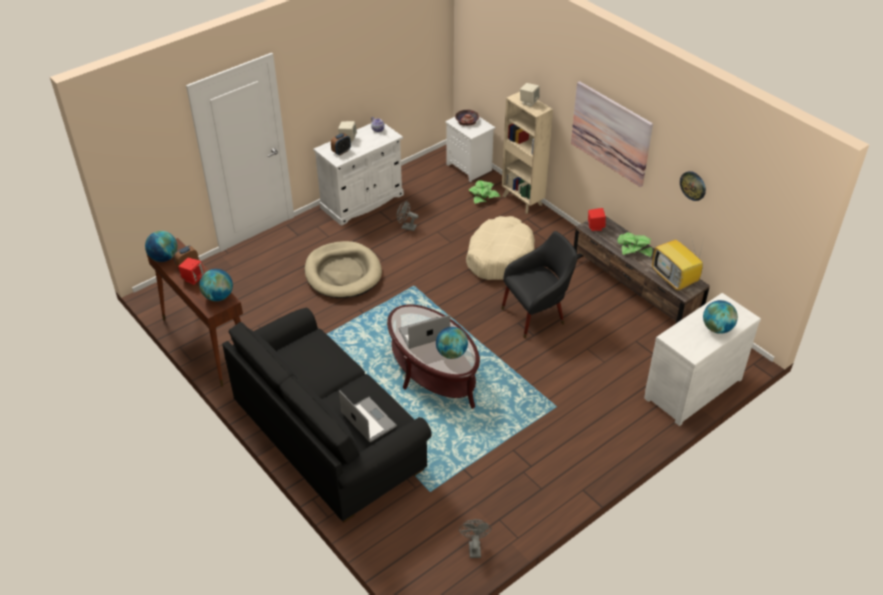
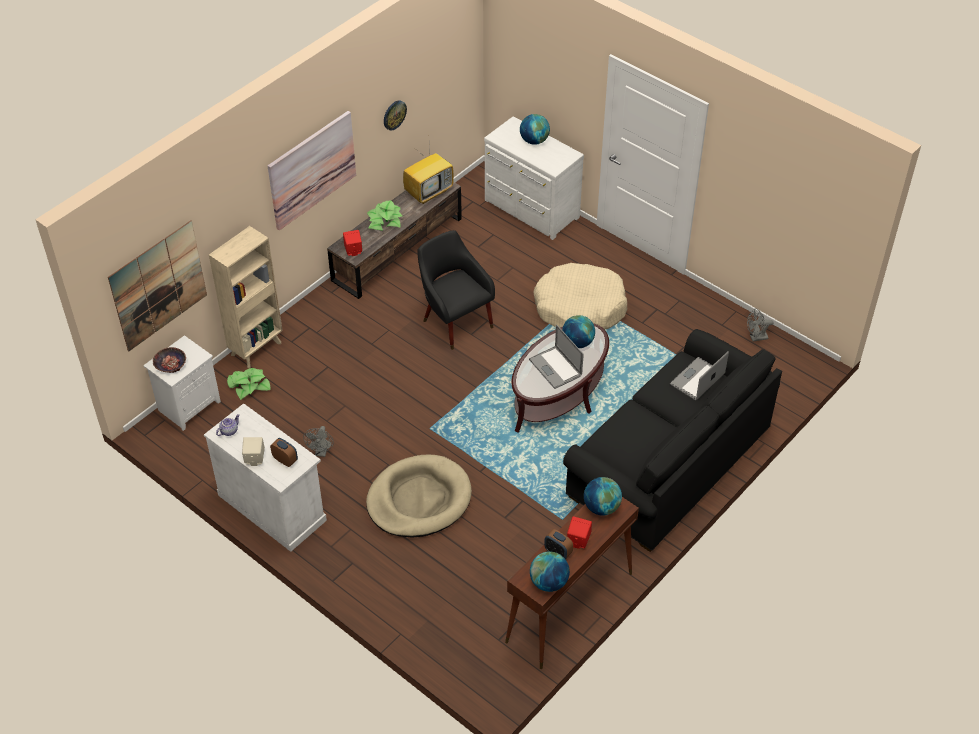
camera: 100 degrees left, 5 degrees up
(491, 68) = (158, 285): none -> picture
(499, 256) = (365, 359): beige dog bed -> beige dog bed (579, 307)
(529, 102) = (236, 246): beige speaker -> none

